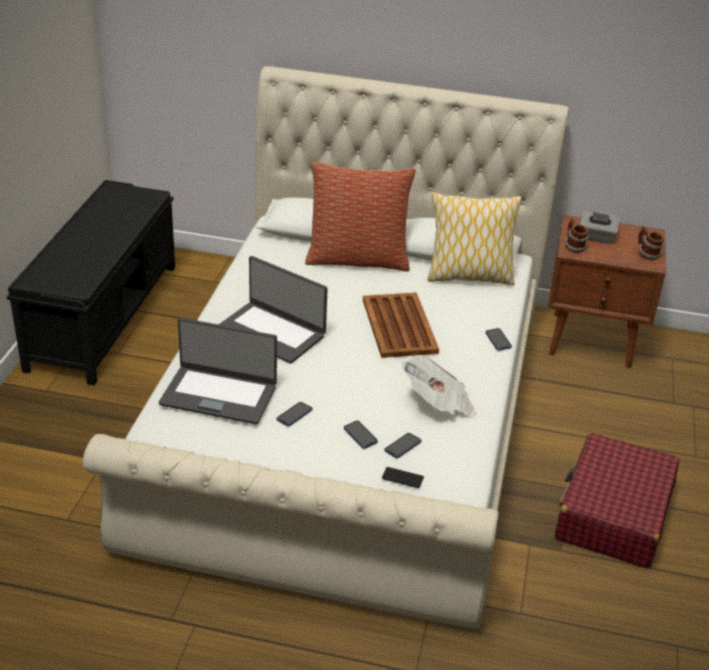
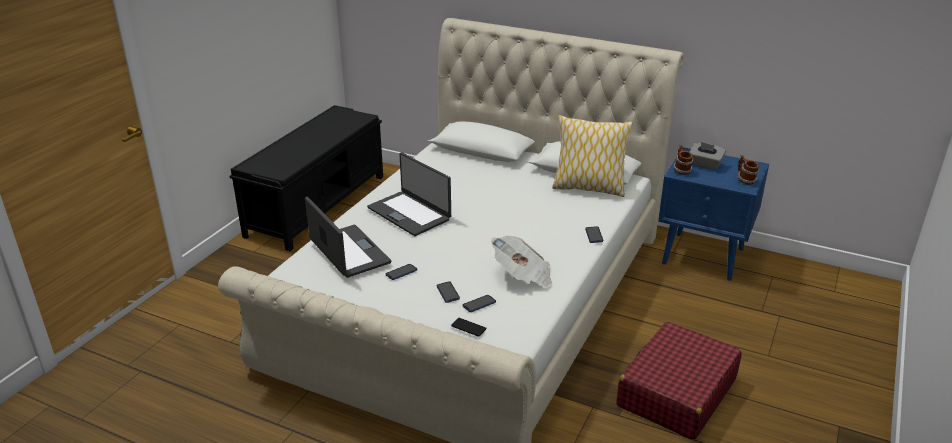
camera: 15 degrees right, 5 degrees down
(219, 394) = (348, 252): laptop -> laptop turned 150 degrees counterclockwise
(357, 259) = (502, 169): pillow -> none
(399, 326) = (514, 218): brown tray -> none
(593, 341) = (704, 257): brown nightstand -> blue nightstand

